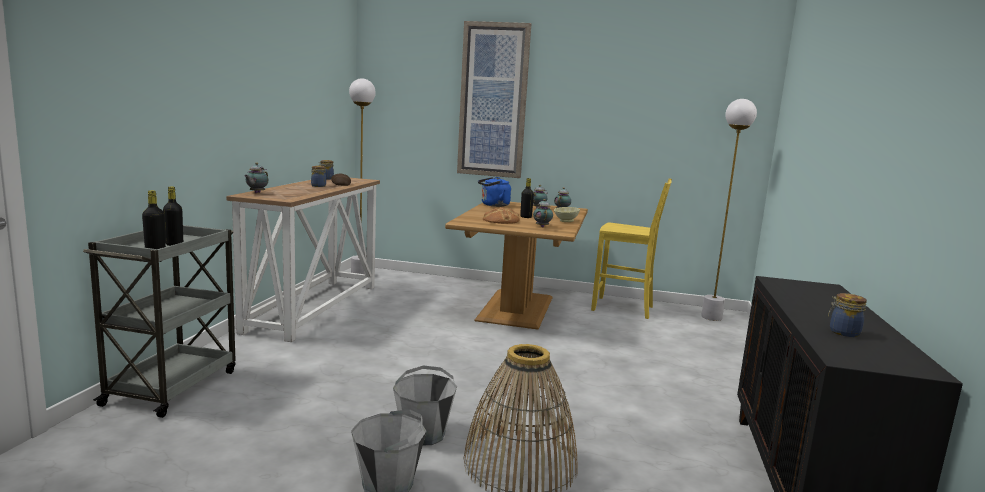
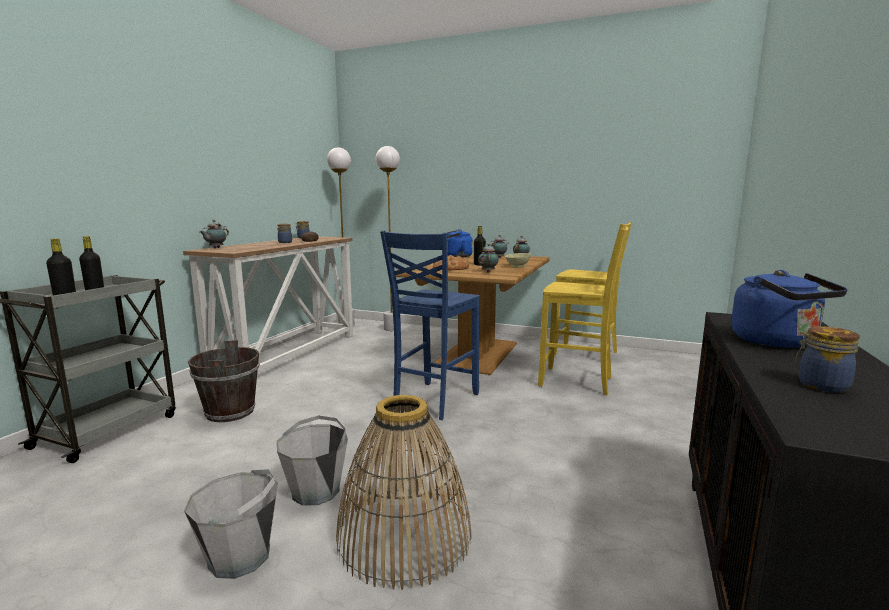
camera: 10 degrees right, 0 degrees up
(291, 367) = (229, 412): none -> brown bucket
(493, 101) = (457, 159): picture -> none
(493, 355) = (433, 401): none -> blue chair
(623, 336) = (577, 382): none -> yellow chair
(711, 317) = (679, 362): white floor lamp -> white floor lamp (392, 329)
(812, 302) = (777, 342): none -> blue kettle

